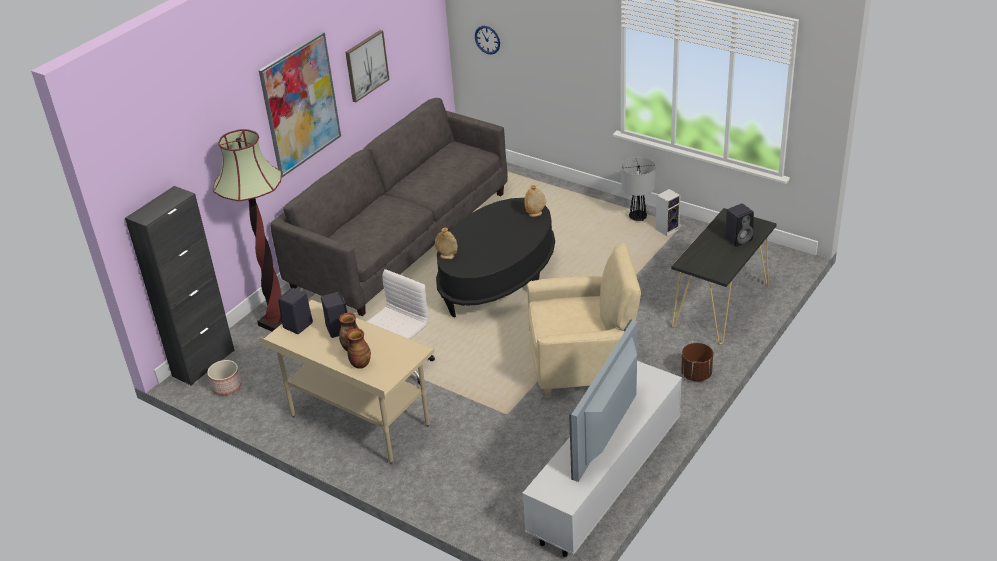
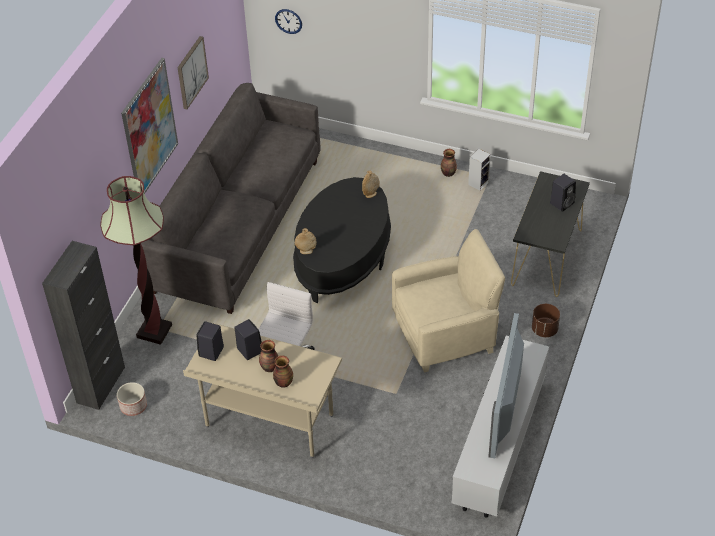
camera: 15 degrees left, 10 degrees up
(638, 217) = (448, 173): table lamp -> vase

